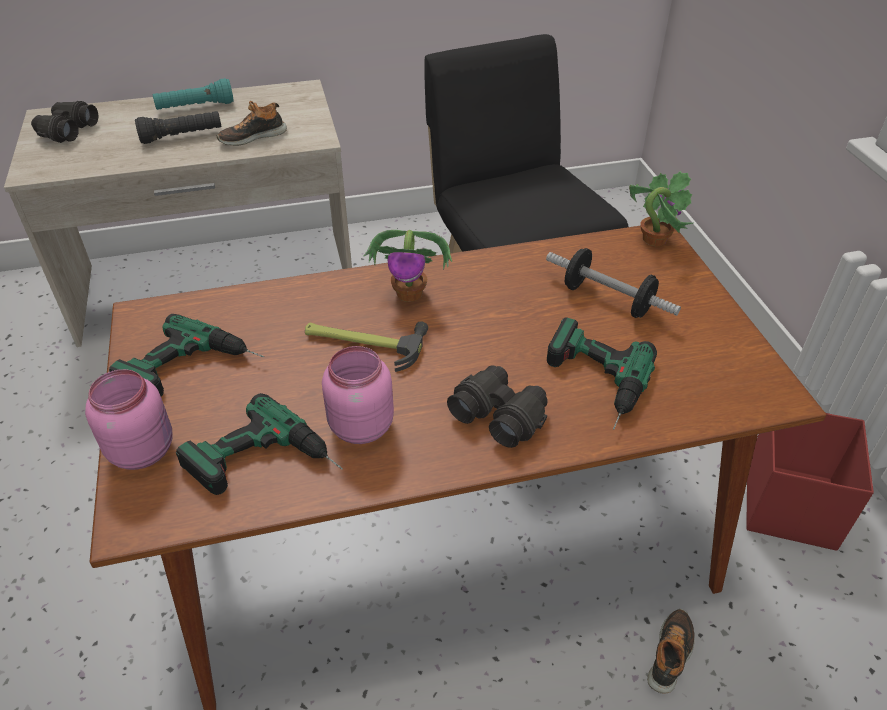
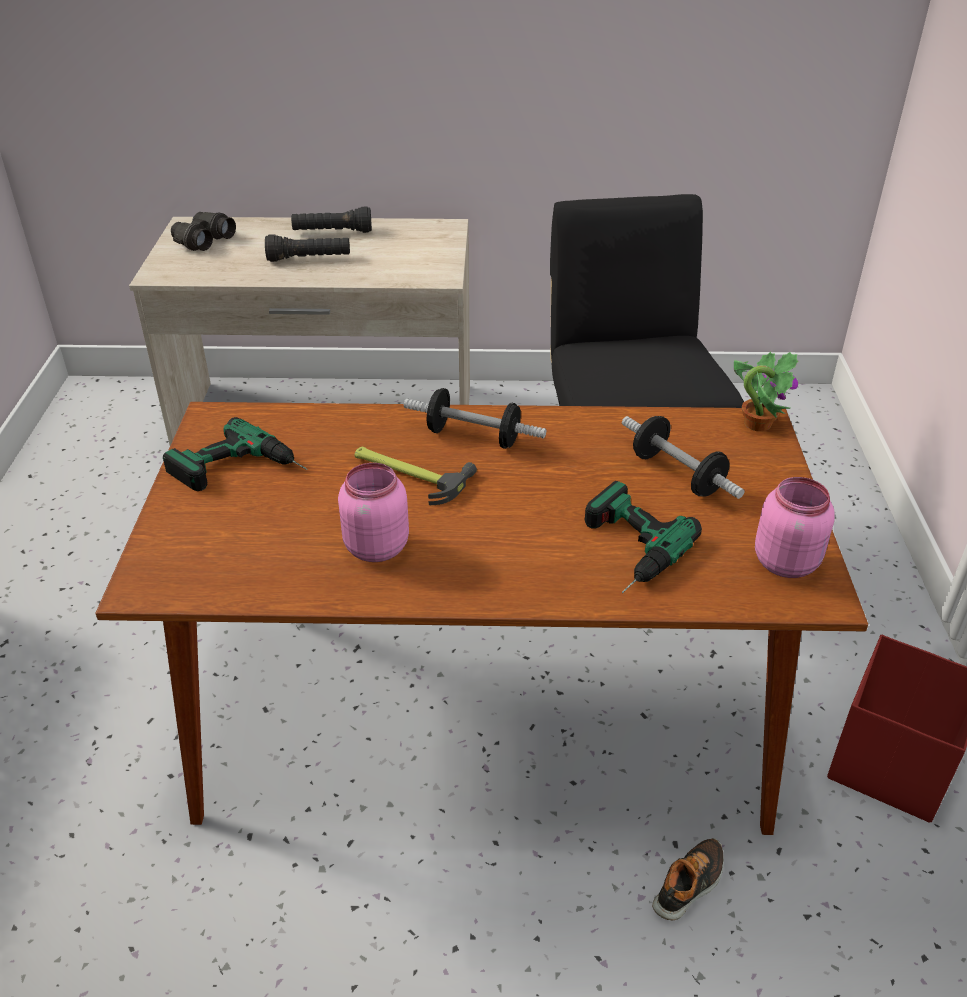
camera: 15 degrees right, 5 degrees down
(143, 449) = (172, 530): pink jar -> pink jar (786, 561)
(195, 107) = (332, 232): turquoise flashlight -> black flashlight
(252, 137) = (378, 267): shoe -> none
(267, 466) = (275, 565): power drill -> none
(410, 293) = (473, 436): potted plant -> dumbbell
(499, 414) = (516, 561): black binoculars -> none

